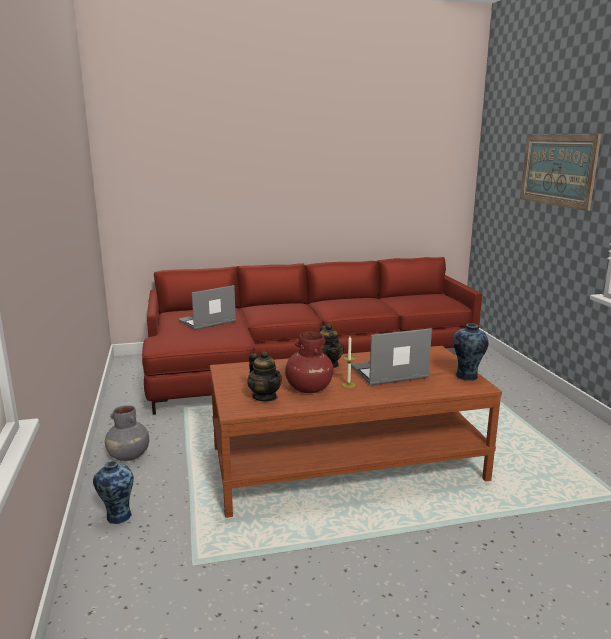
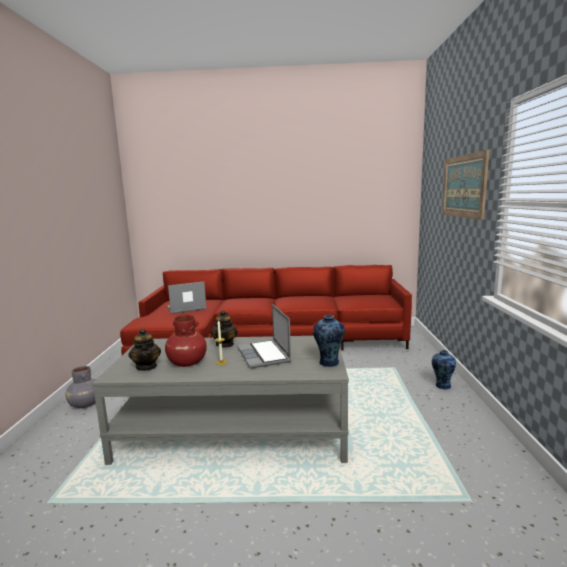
camera: 15 degrees right, 5 degrees down
(117, 516) = (35, 451): vase -> vase (442, 385)
(346, 464) = (234, 430): brown coffee table -> grey coffee table
(388, 373) = (264, 355): laptop -> laptop turned 105 degrees counterclockwise

